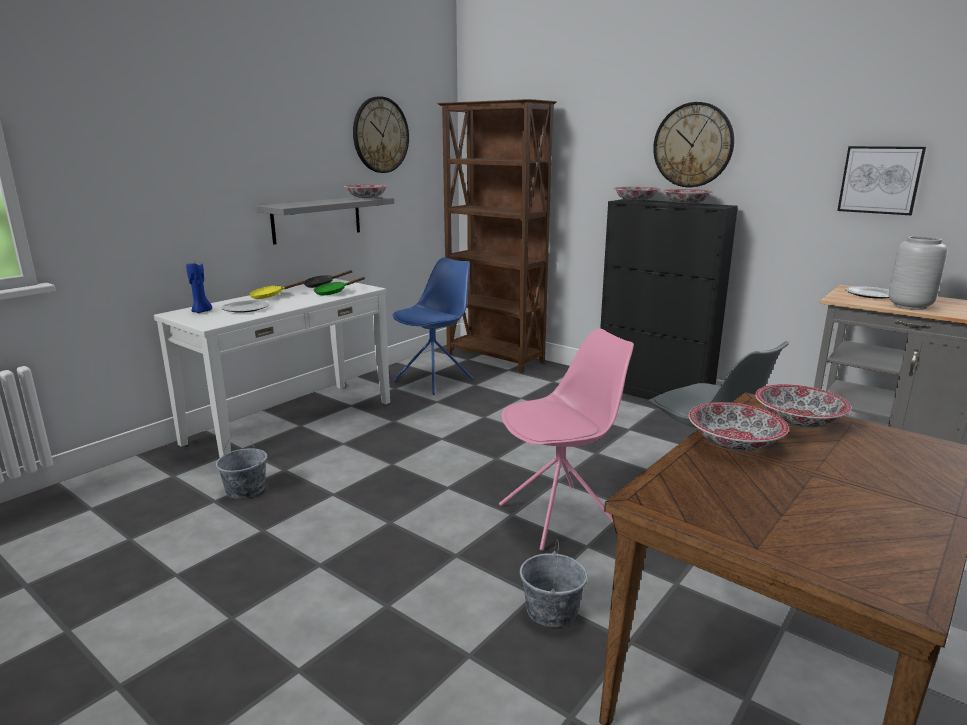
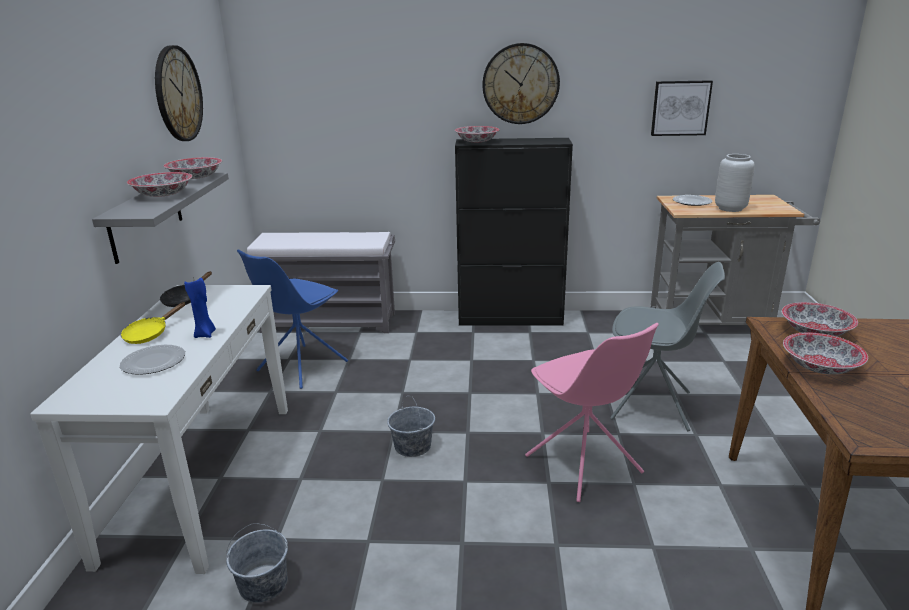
camera: 35 degrees left, 5 degrees up
(202, 311) = (100, 386): blue candle -> blue candle (205, 334)
(333, 292) = (222, 307): green frying pan -> none
(434, 380) = (301, 367): blue chair -> blue chair turned 150 degrees counterclockwise
(495, 358) = (330, 322): brown bookcase -> grey bench
(552, 610) = (679, 553): grey bucket -> grey bucket (412, 446)
(560, 516) = (584, 465): pink chair -> pink chair turned 120 degrees clockwise
(686, 204) = (529, 141): bowl -> bowl (162, 195)

